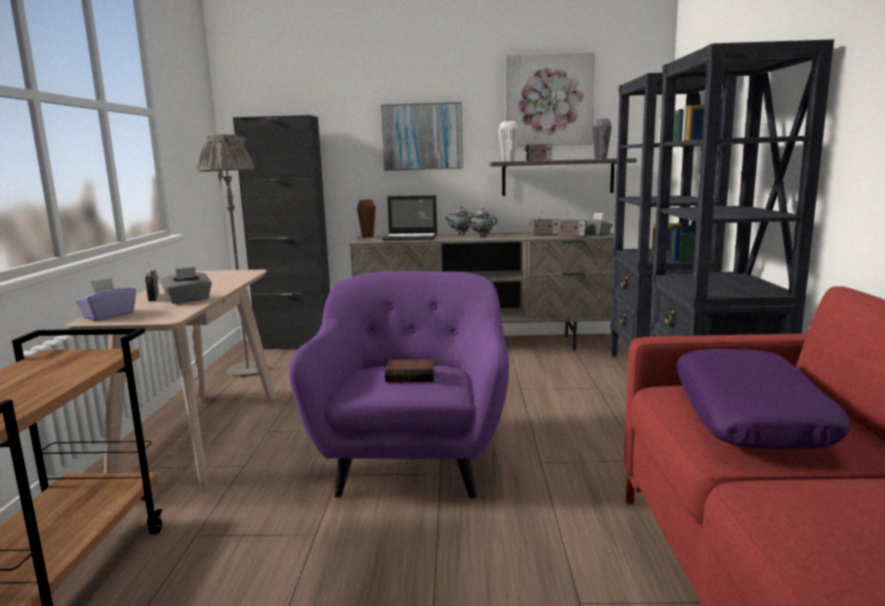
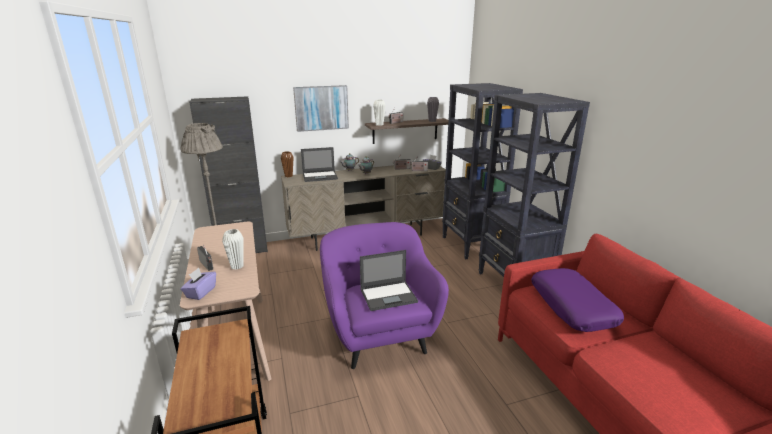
camera: 20 degrees left, 10 degrees up
(188, 300) = (237, 266): grey tissue box -> white vase
(411, 375) = (389, 295): book -> laptop
(548, 101) = (400, 84): picture -> none

